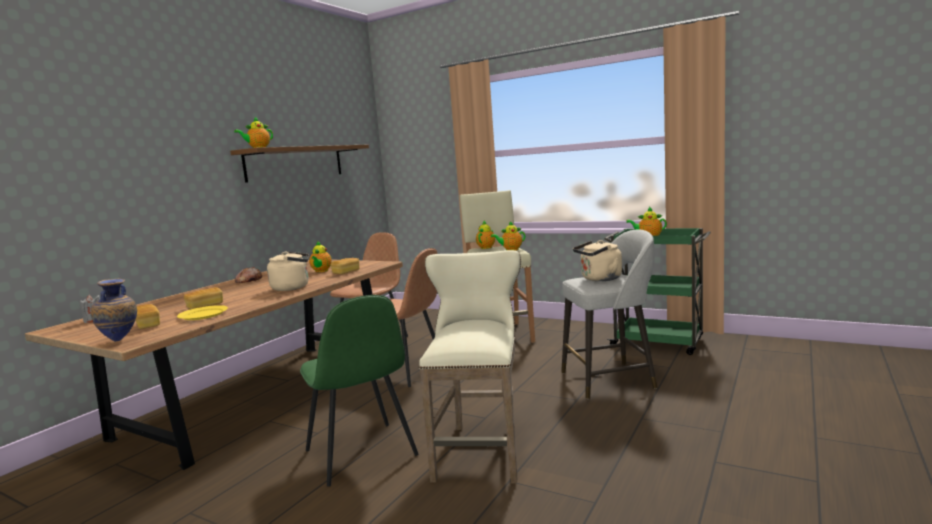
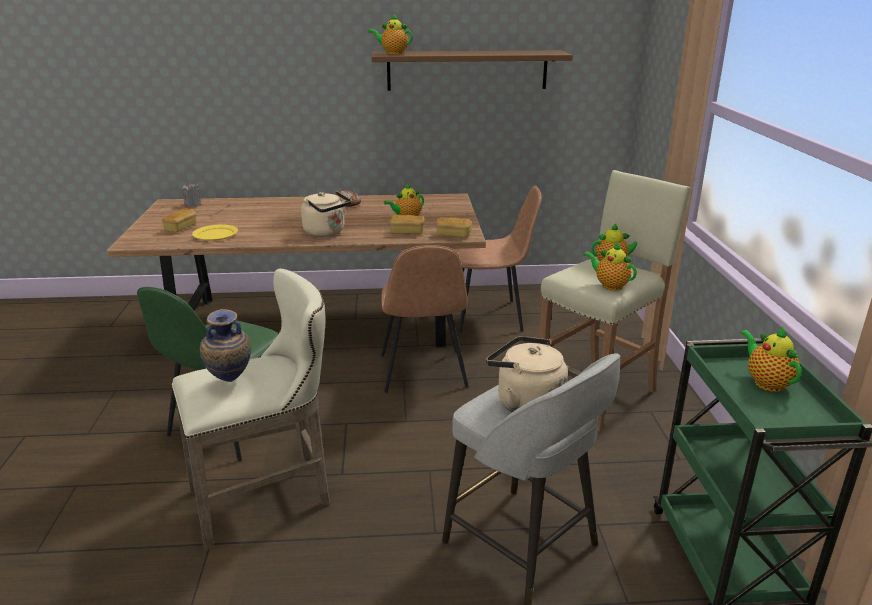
camera: 55 degrees right, 15 degrees up
(120, 341) = (134, 237): vase -> vase (230, 383)
(205, 306) = (244, 224): bread -> bread (453, 235)

